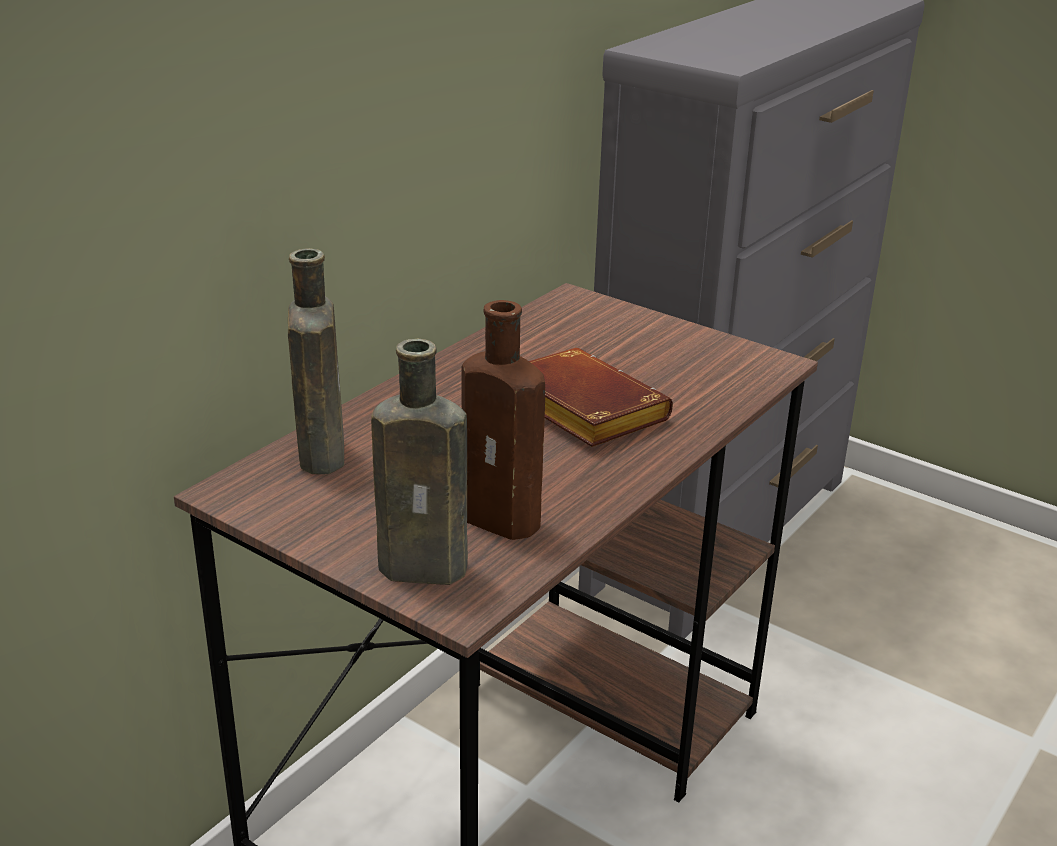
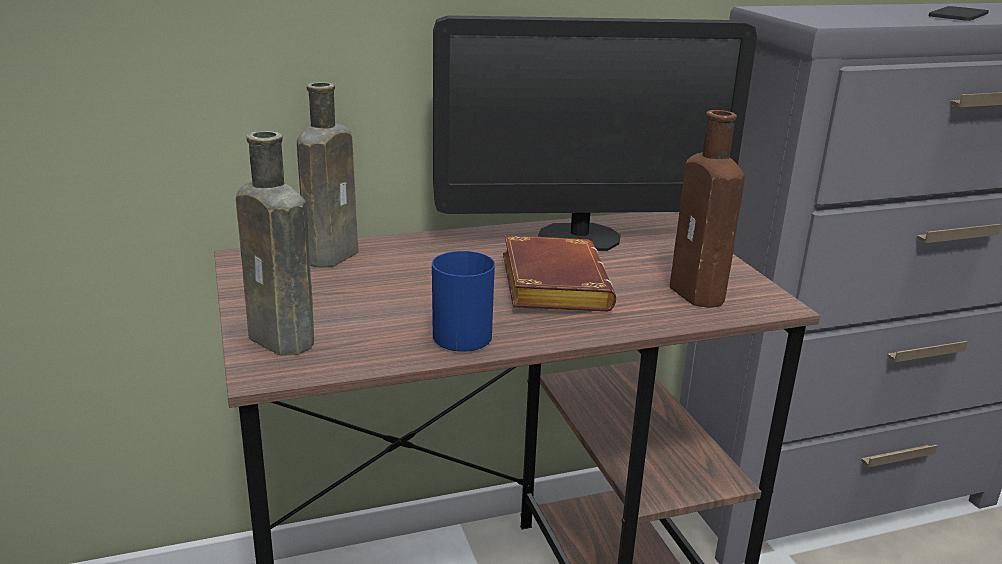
camera: 35 degrees right, 5 degrees down
(506, 521) = (382, 333): brown bottle -> brown bottle (699, 295)
(532, 345) = (579, 237): none -> monitor
(577, 490) = (464, 332): none -> blue mug
(794, 25) = (958, 15): none -> phone

